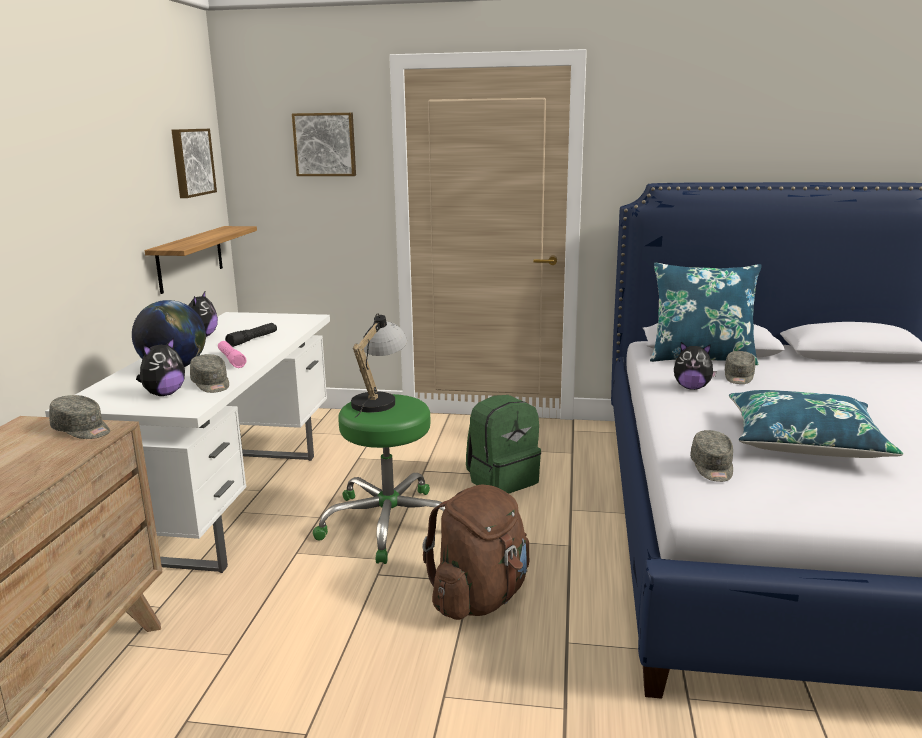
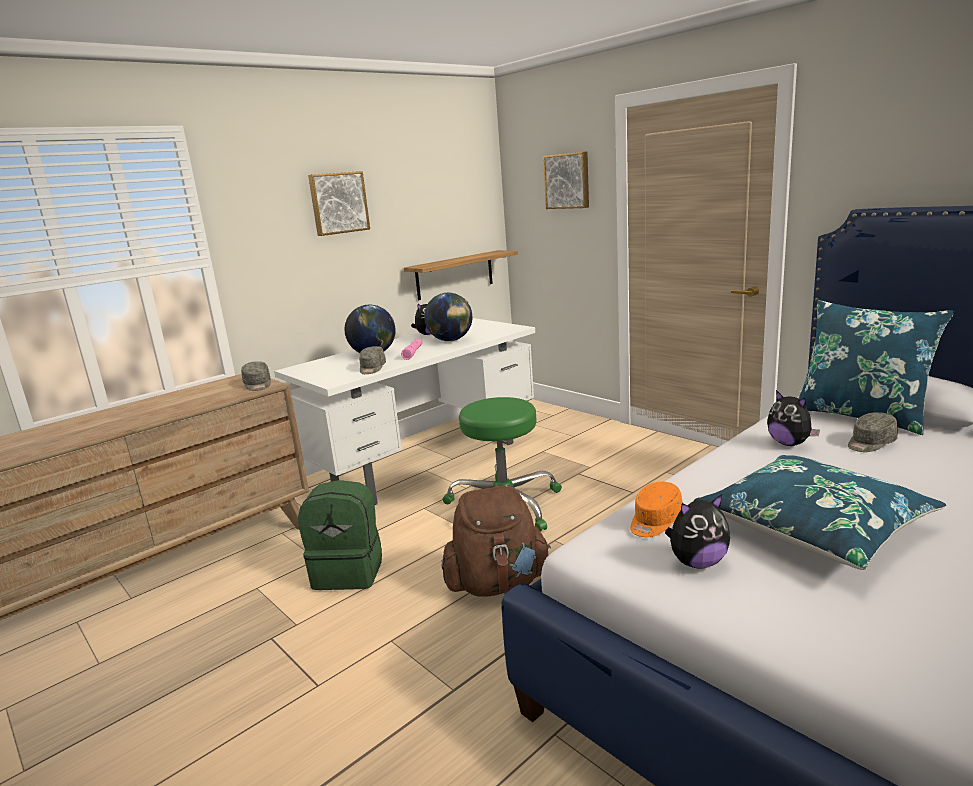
camera: 40 degrees right, 0 degrees up
(164, 394) = (339, 370): plush toy -> plush toy (697, 562)
(191, 162) = (463, 200): picture -> picture (338, 203)
(253, 340) = (450, 340): black flashlight -> globe
(379, 400) = (502, 401): table lamp -> none
(502, 480) = (631, 498): green backpack -> green backpack (349, 572)
(712, 468) = (655, 522): grey cap -> orange cap

